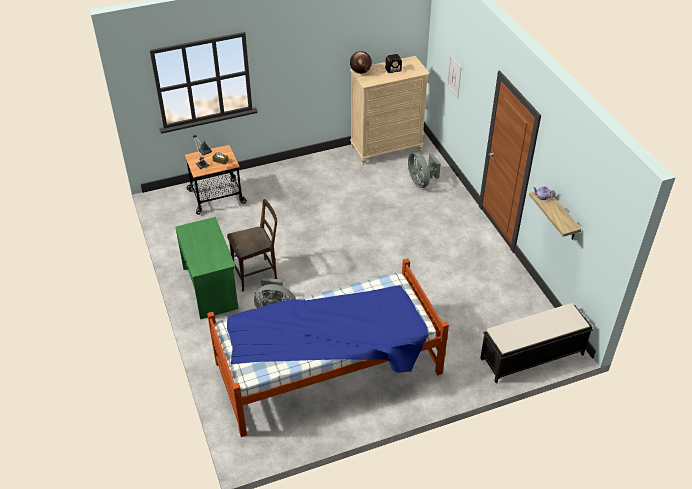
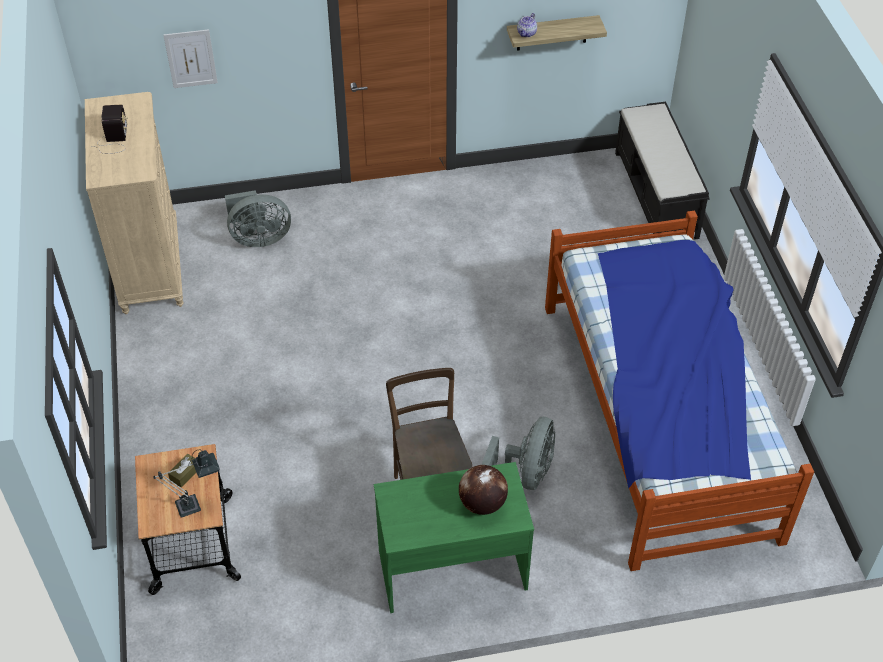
camera: 80 degrees left, 5 degrees up
(360, 71) = (102, 175): globe -> globe (482, 503)

